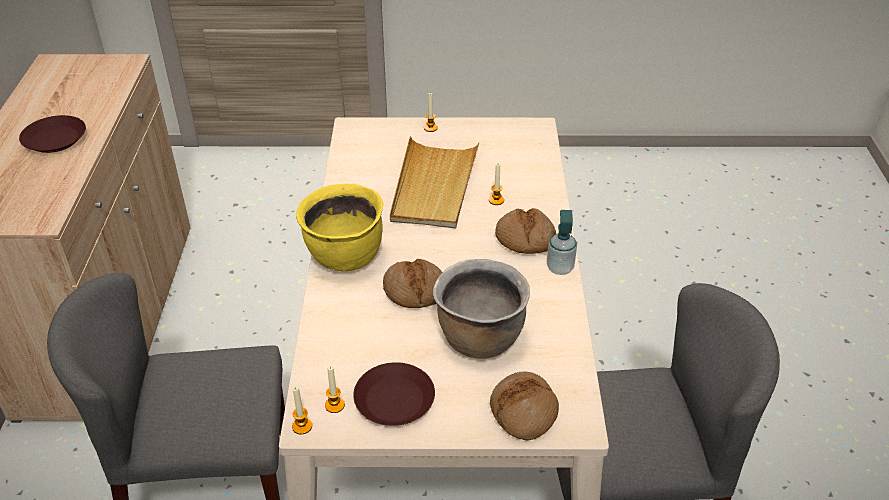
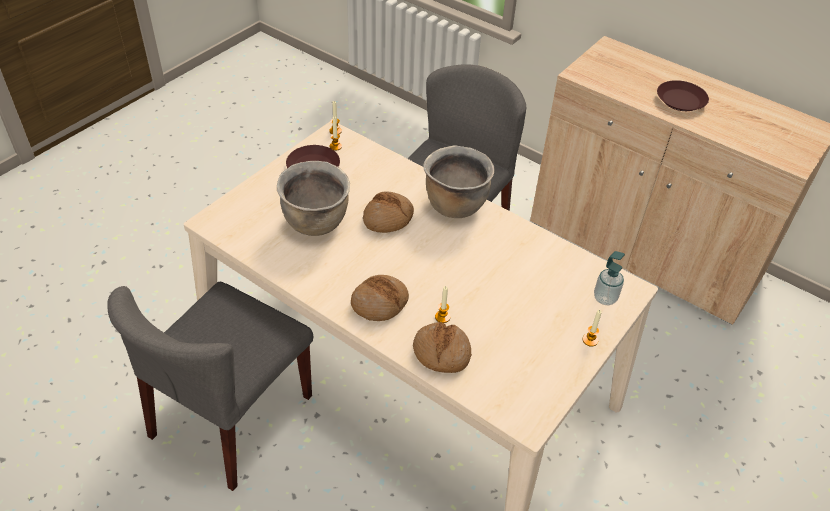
camera: 125 degrees right, 5 degrees up
(345, 257) = (455, 205): yellow cooking pot -> brown cooking pot
(434, 186) = (496, 291): beige tray -> none
(524, 411) = (245, 207): bread -> bread (441, 353)
(560, 268) = (330, 301): soap dispenser -> soap dispenser (605, 298)

